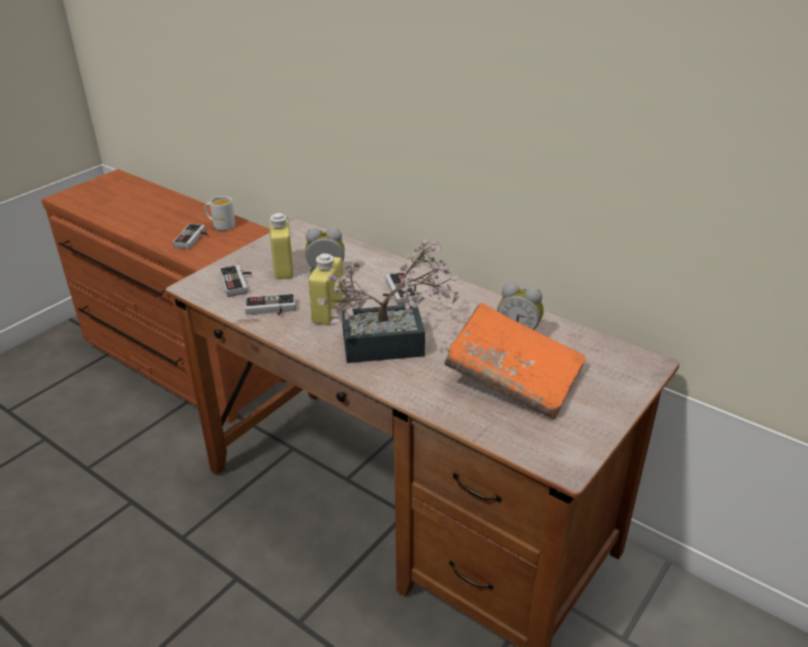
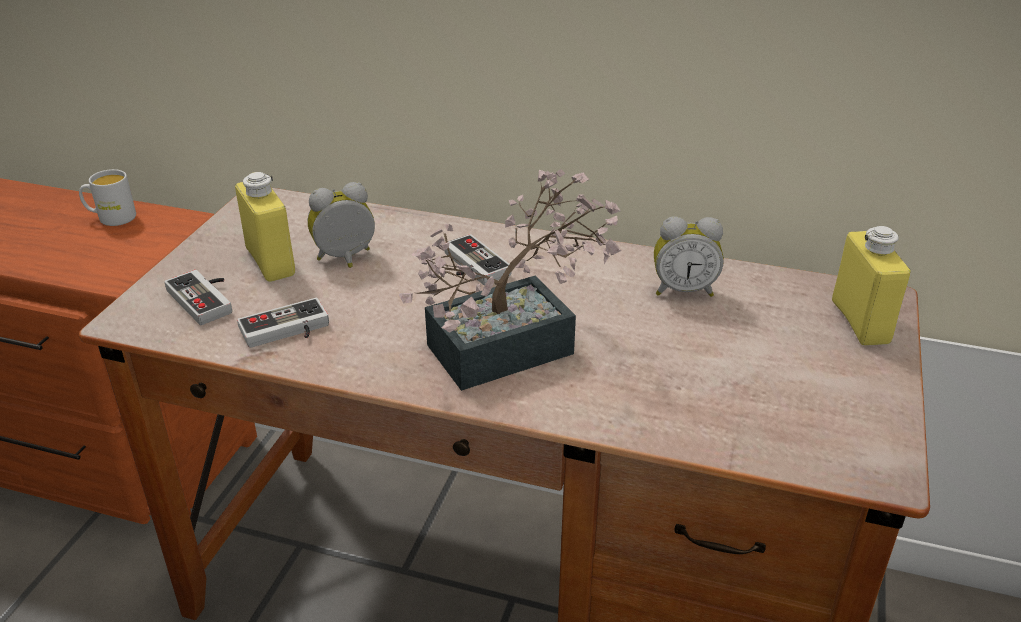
camera: 20 degrees left, 0 degrees up
(194, 239) = (75, 246): game controller -> none
(328, 311) = (383, 315): yellow bottle -> yellow bottle (860, 322)
(513, 377) = (720, 357): orange book -> none

